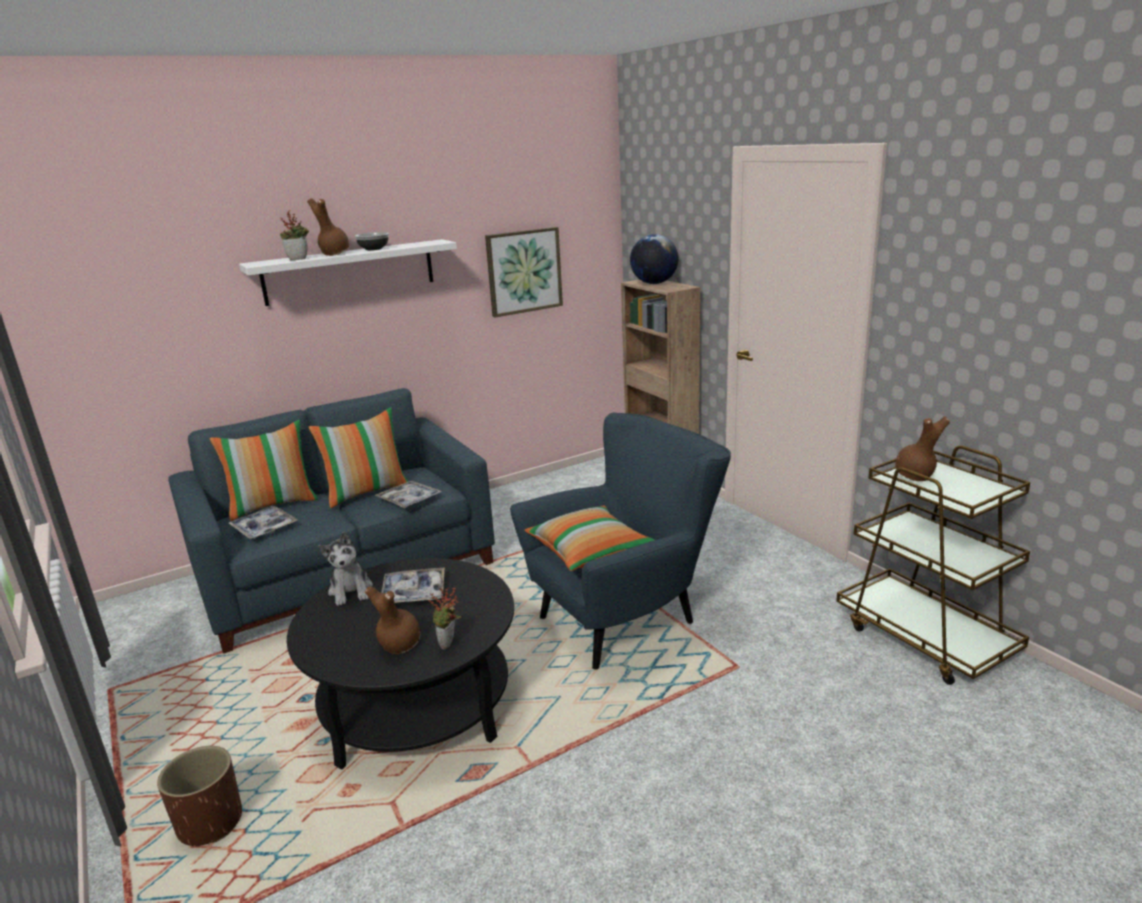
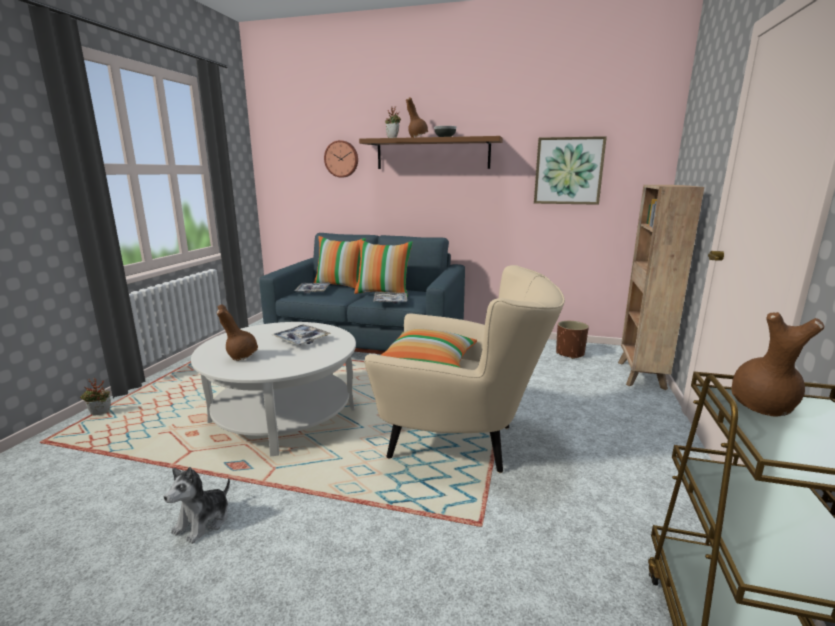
camera: 45 degrees right, 5 degrees down
(193, 300) = (341, 159): none -> wall clock
(210, 823) = (145, 412): brown planter -> brown planter (570, 353)
(350, 272) = (432, 154): white shelf -> brown shelf
(351, 590) = (285, 327): plush toy -> plush toy (203, 522)
(416, 703) = (283, 415): black coffee table -> white coffee table
(449, 644) = (257, 368): potted plant -> potted plant (100, 415)
(627, 617) = (462, 442): blue armchair -> beige armchair
(654, 283) = (668, 185): globe -> none

